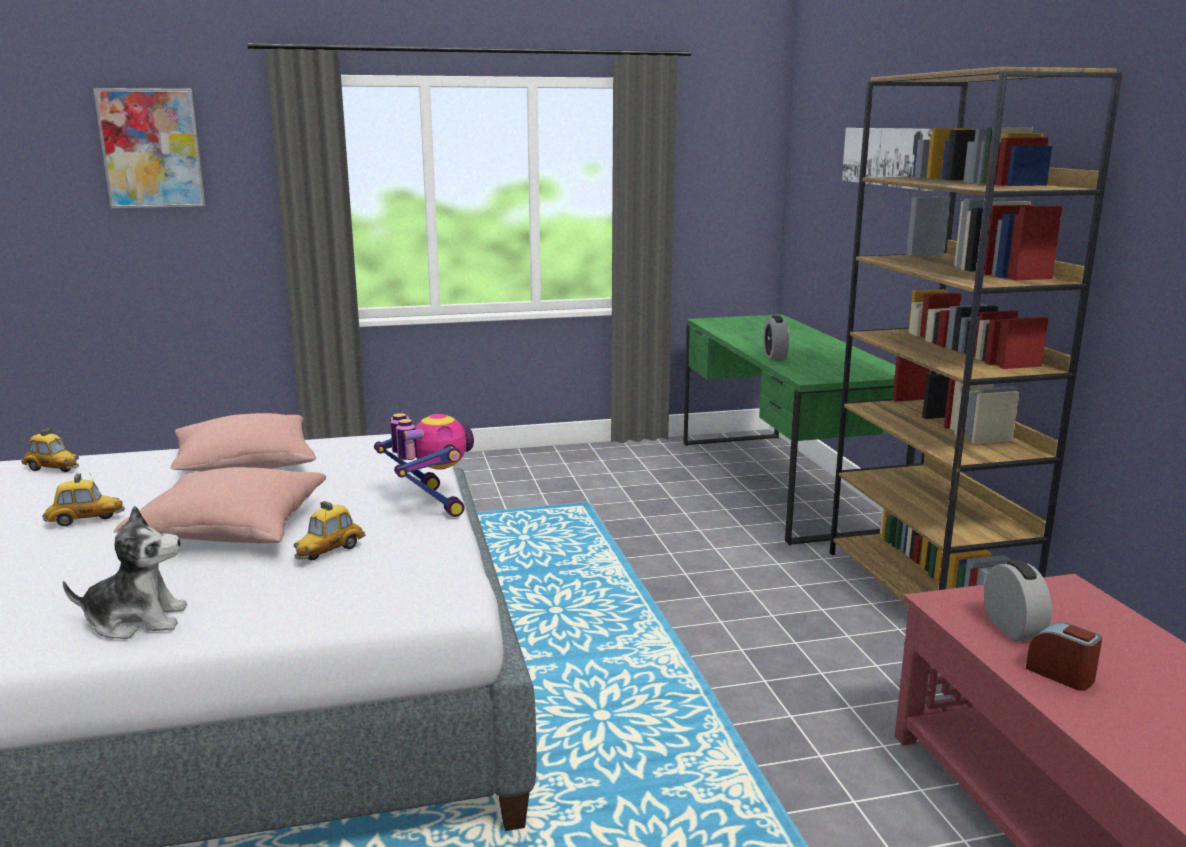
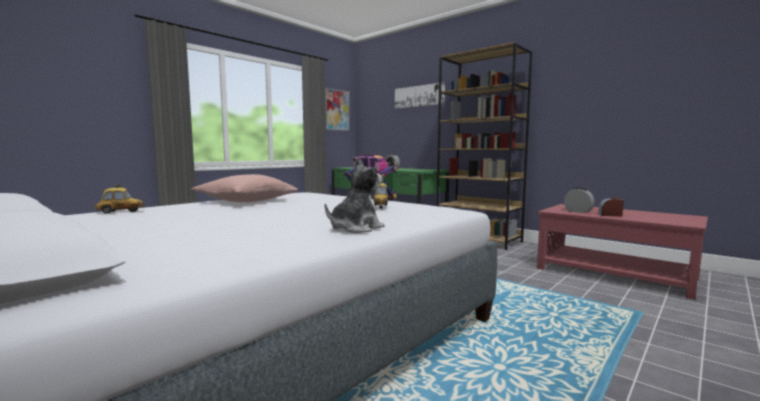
camera: 35 degrees left, 10 degrees down
(85, 520) = (209, 217): toy car -> none
(151, 148) = (64, 62): picture -> picture (337, 110)
(231, 530) = (309, 210): pink pillow -> none

